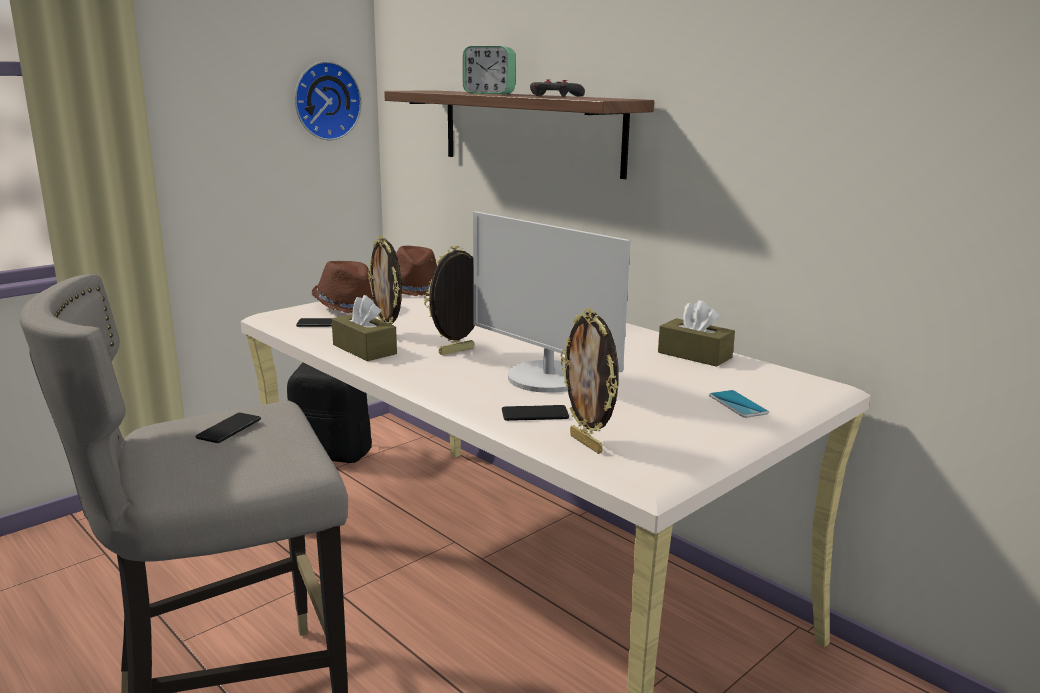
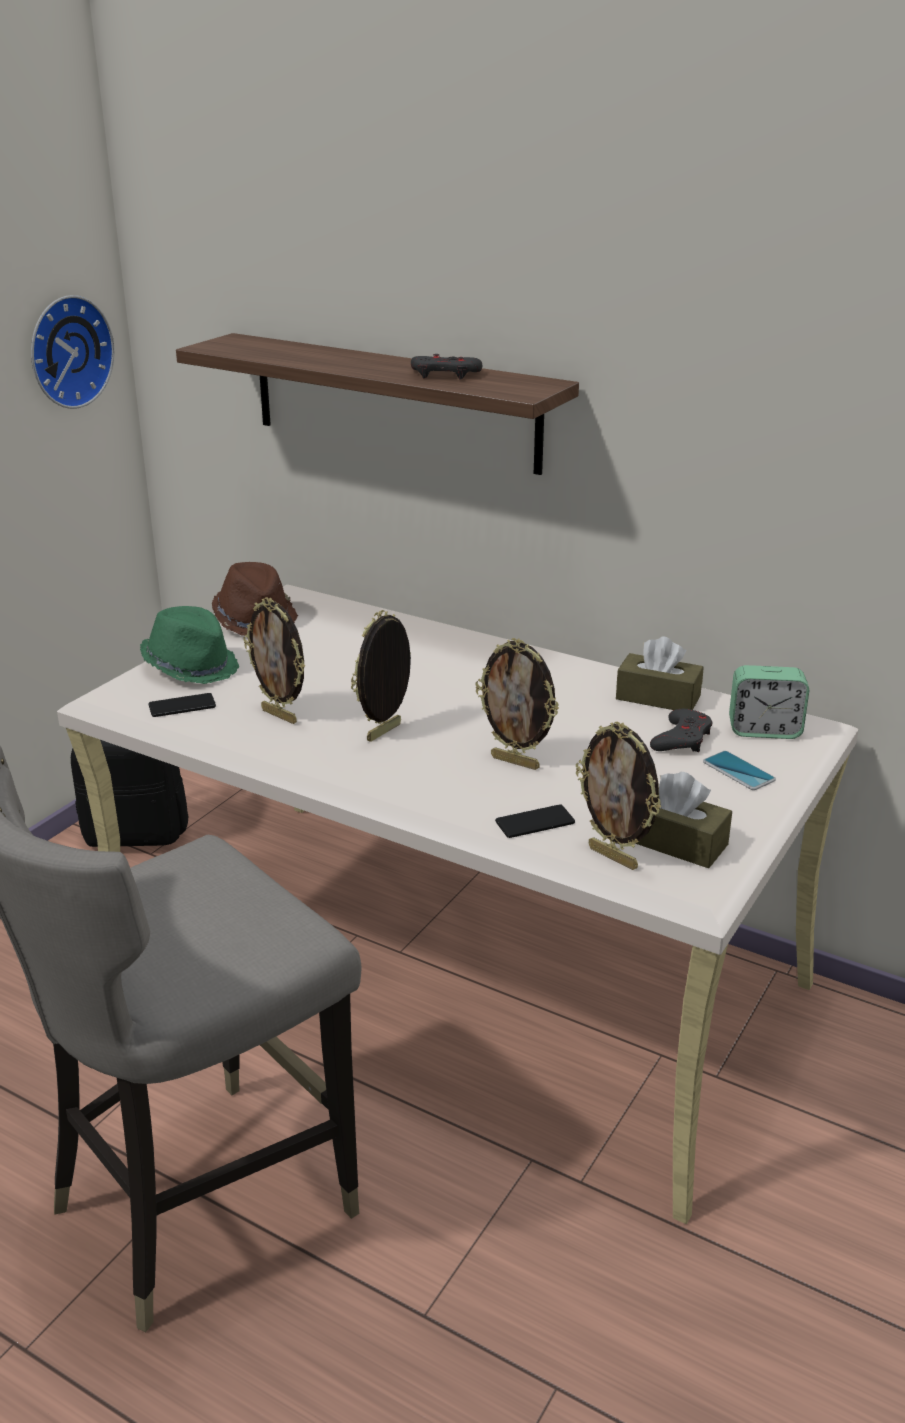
camera: 15 degrees left, 10 degrees up
(229, 429) = (179, 896): phone -> none
(348, 306) = (191, 667): brown hat -> green hat
(364, 349) = (270, 746): brown tissue box -> brown tissue box (675, 842)
(489, 93) = (344, 363): alarm clock -> alarm clock (764, 730)
(547, 378) = (516, 762): monitor -> picture frame
(699, 380) = (682, 738): none -> grey game controller

